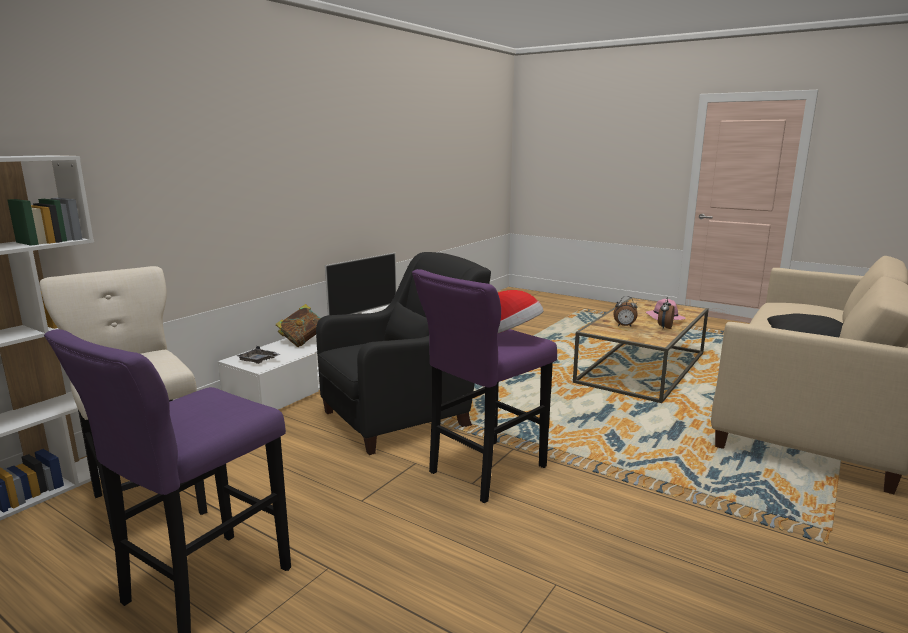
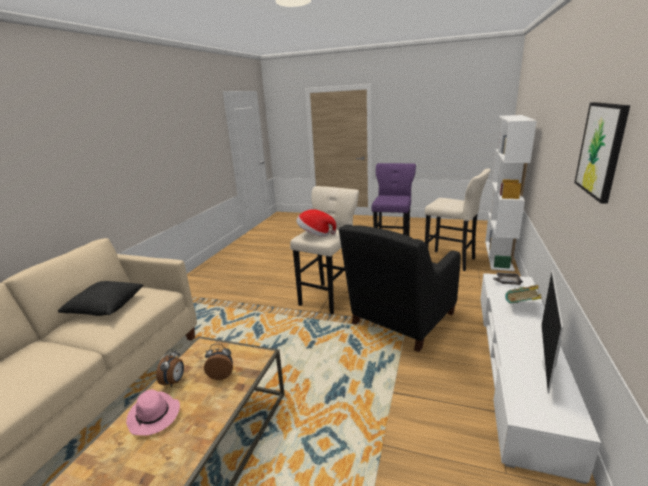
camera: 165 degrees right, 5 degrees up
(305, 156) = (601, 149): none -> picture
(483, 472) = (329, 296): purple stool -> beige stool

